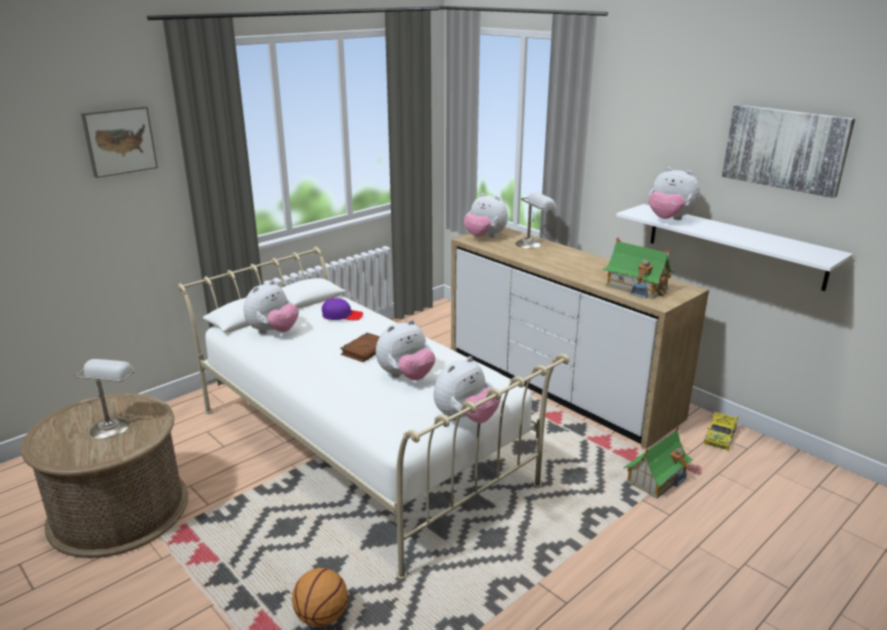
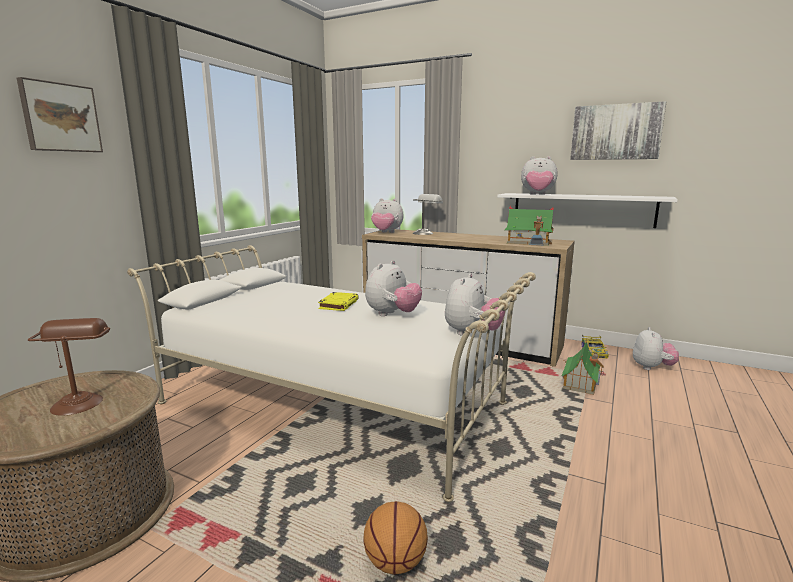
camera: 20 degrees left, 10 degrees down
(113, 424) = (80, 399): white table lamp -> brown table lamp
(273, 332) = (238, 303): plush toy -> plush toy (652, 367)
(342, 316) = (296, 289): purple cap -> none
(365, 350) = (338, 304): brown book -> yellow book

